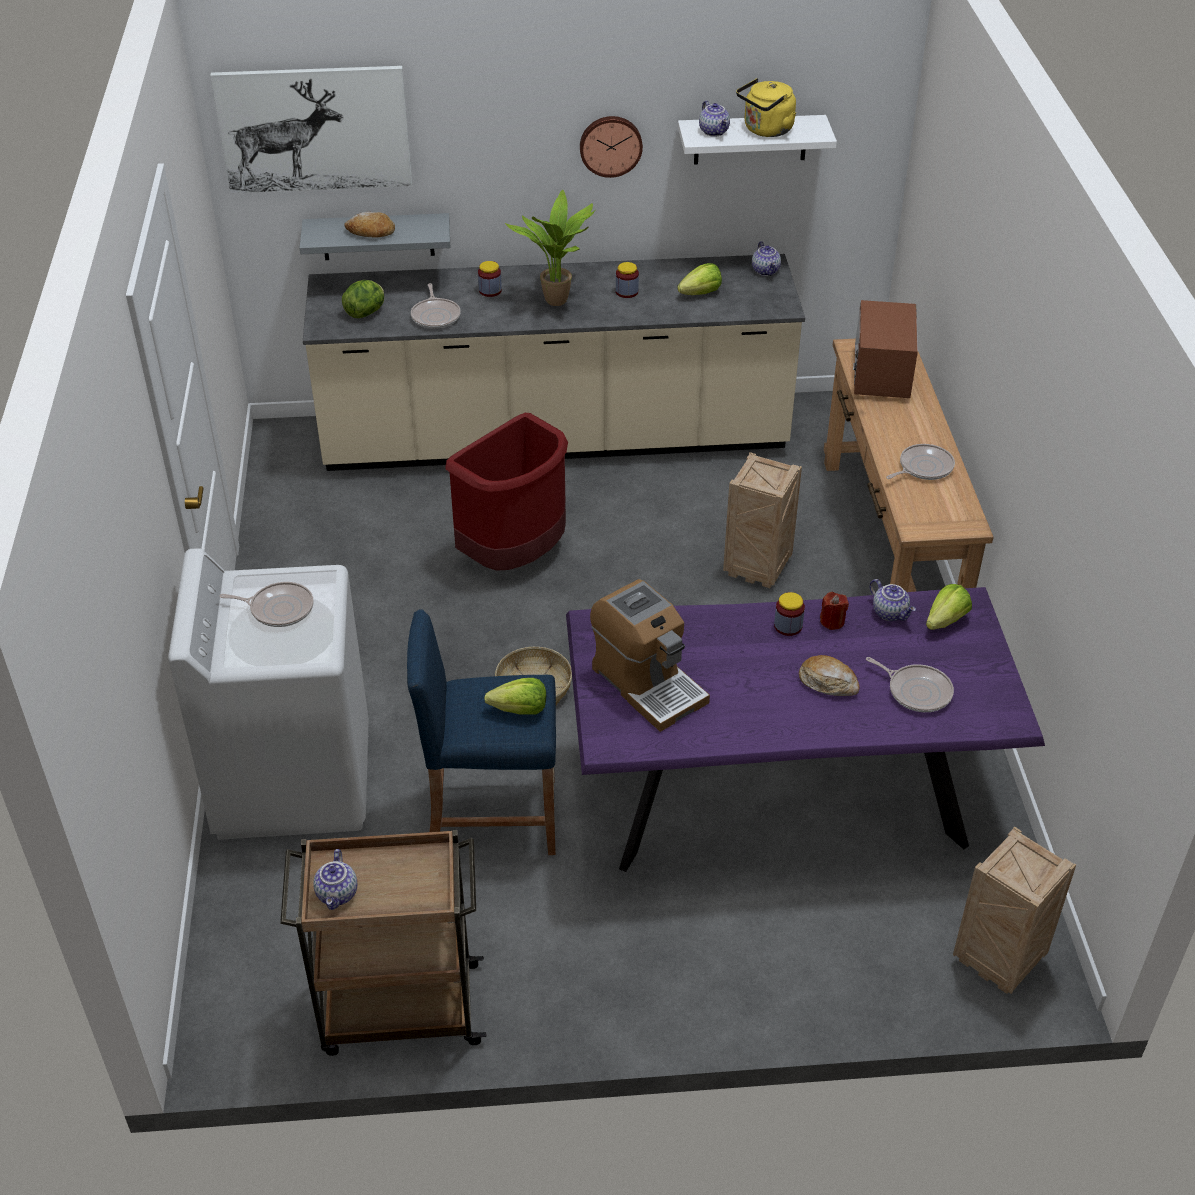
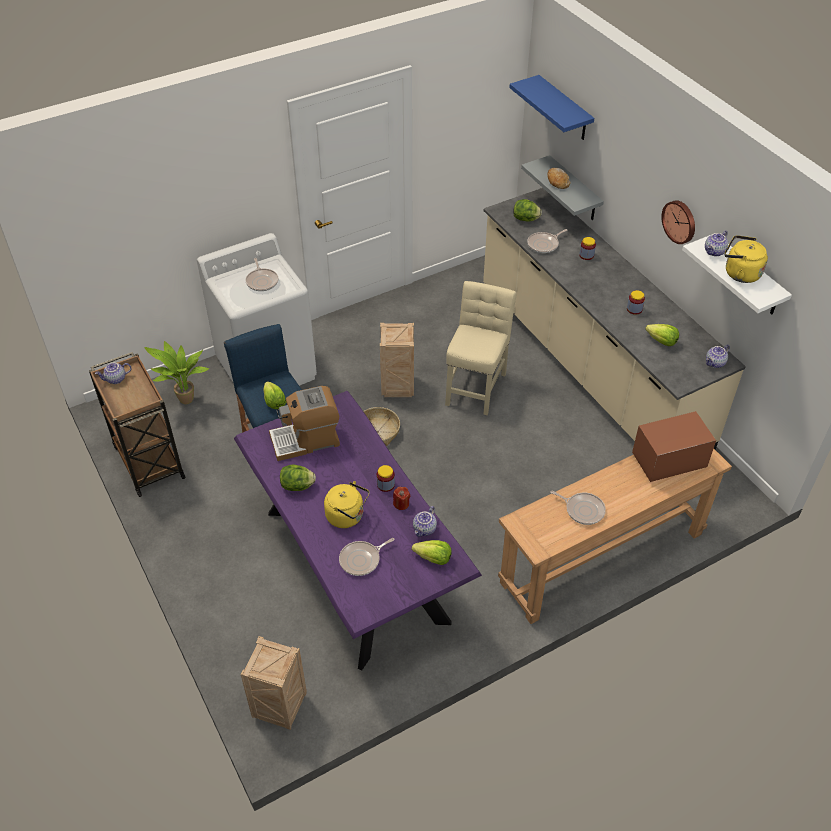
camera: 65 degrees right, 5 degrees up
(314, 129) = (564, 109): picture -> blue shelf
(516, 555) = (476, 386): red trash can -> beige chair
(559, 303) = (598, 286): potted plant -> potted plant (185, 402)
(648, 684) = (306, 440): coffee machine -> coffee machine turned 45 degrees clockwise
(739, 720) = (297, 486): none -> lettuce
(759, 568) = (539, 496): crate -> crate (398, 388)
(828, 682) = (347, 516): bread -> yellow kettle
(916, 691) = (362, 560): frying pan -> frying pan turned 45 degrees clockwise

